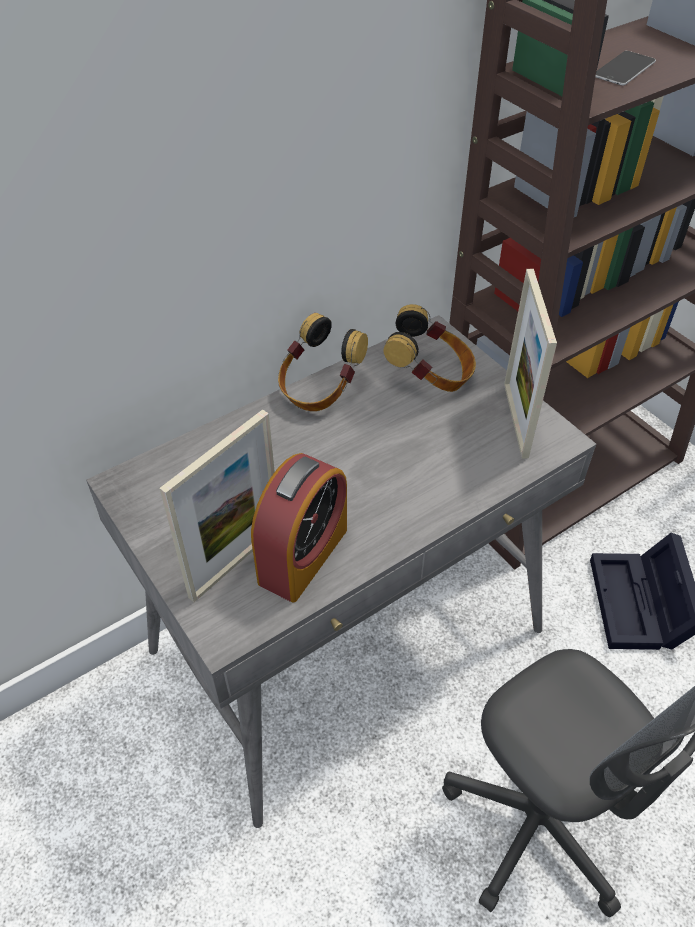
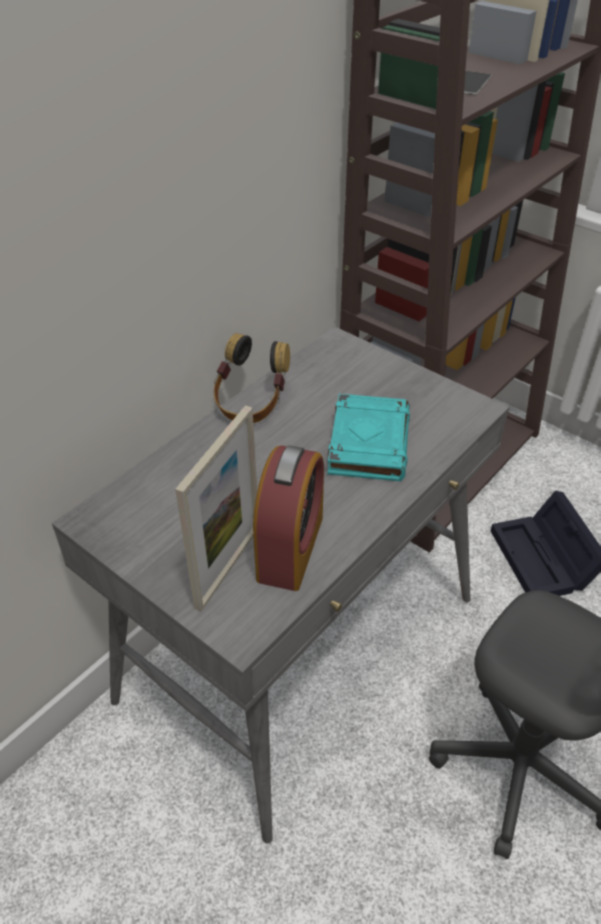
camera: 15 degrees left, 5 degrees down
(425, 455) = (368, 442): none -> turquoise book
(430, 375) = (346, 376): headphones -> none
(515, 419) = (434, 399): picture frame -> none

